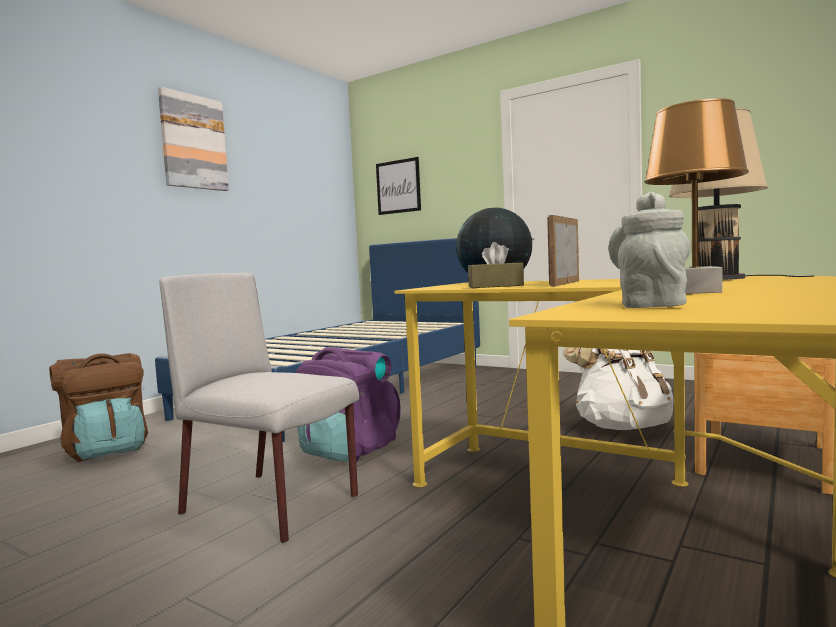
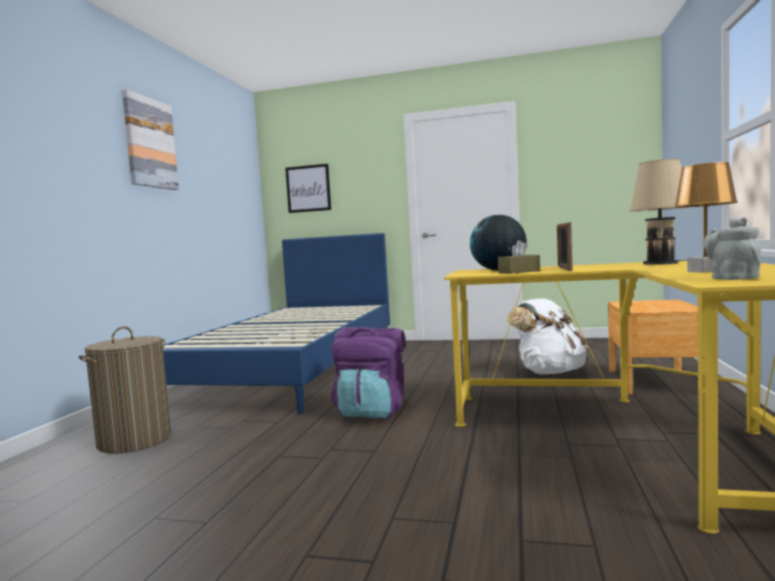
camera: 20 degrees left, 0 degrees up
(106, 450) = (135, 440): brown backpack -> laundry basket
(273, 505) = (367, 454): grey chair -> none

